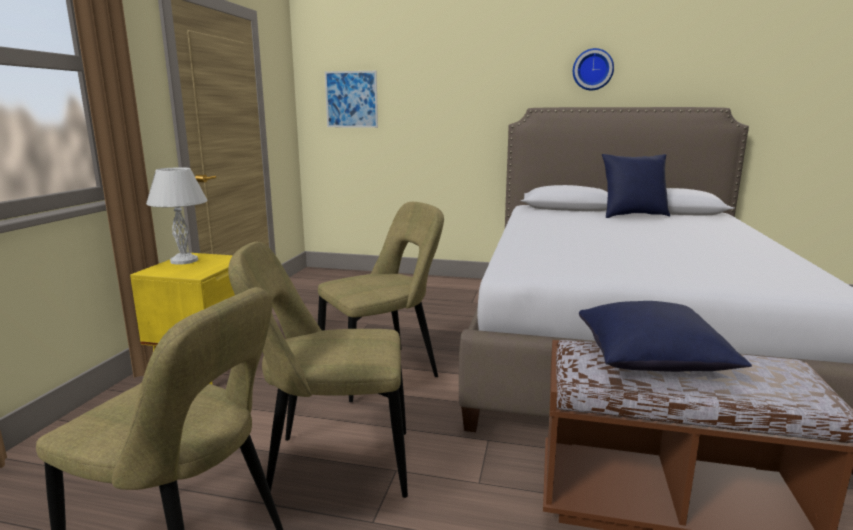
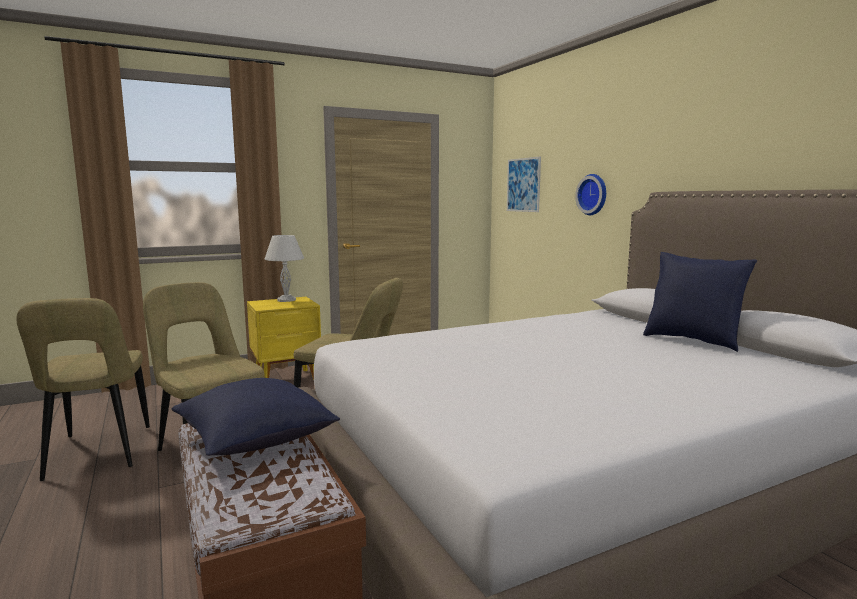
camera: 50 degrees right, 5 degrees down
(592, 69) = (738, 140): wall clock -> wall clock (593, 194)

